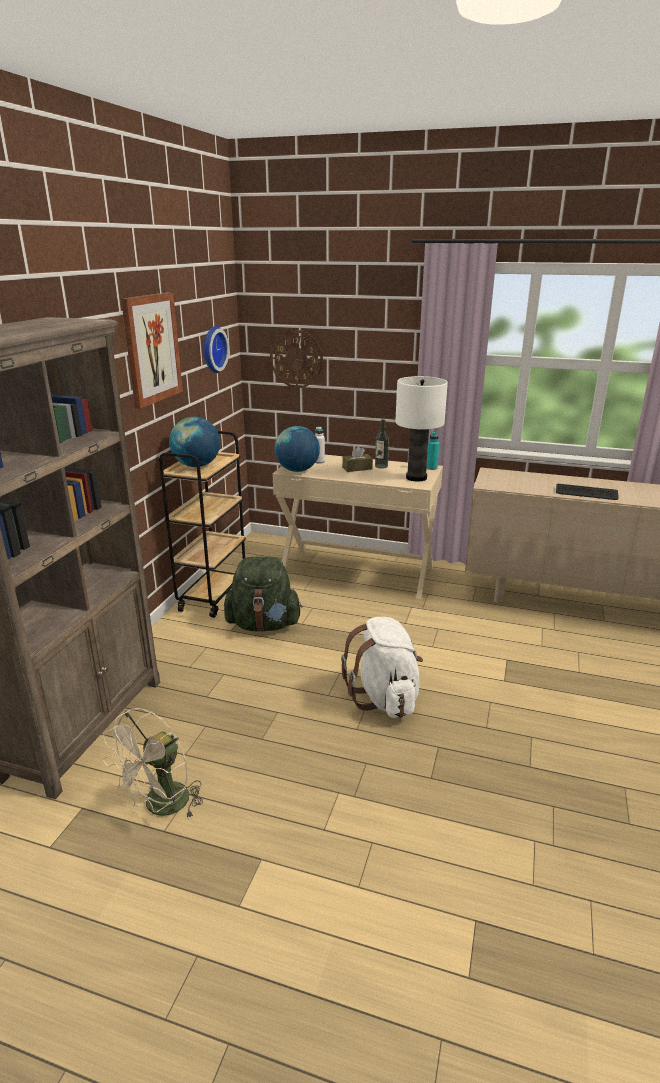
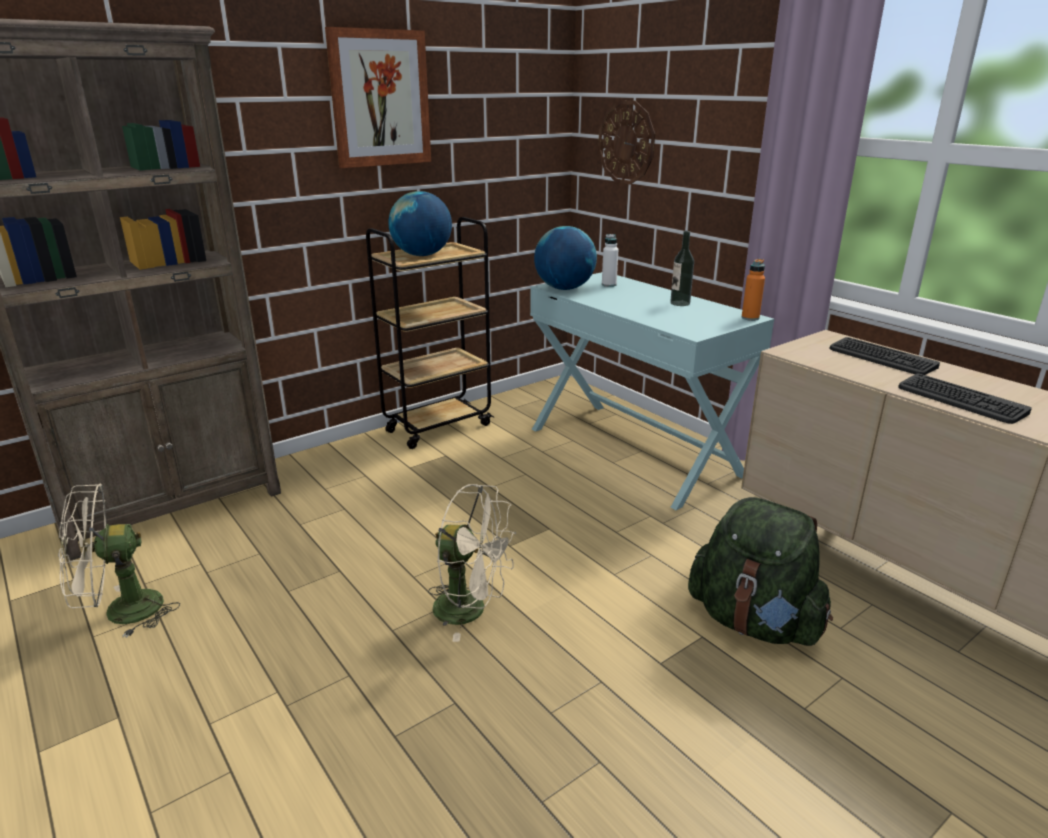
camera: 35 degrees right, 0 degrees up
(212, 349) = (507, 119): wall clock -> none
(263, 625) = (449, 474): green backpack -> green backpack (754, 622)
(357, 468) = (642, 300): brown tissue box -> none
(357, 571) = (633, 451): beige desk -> turquoise desk
(385, 698) = (471, 610): white backpack -> beige fan
(416, 477) = (704, 324): white table lamp -> none
(432, 468) = (750, 318): turquoise bottle -> orange bottle
(527, 478) = (881, 358): none -> keyboard

